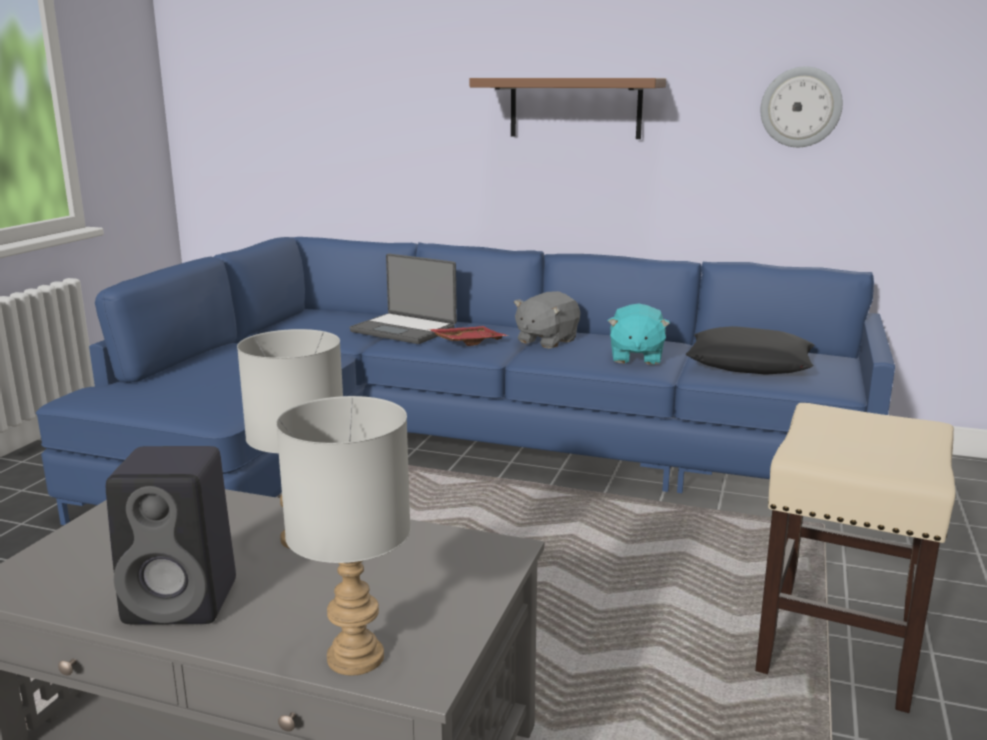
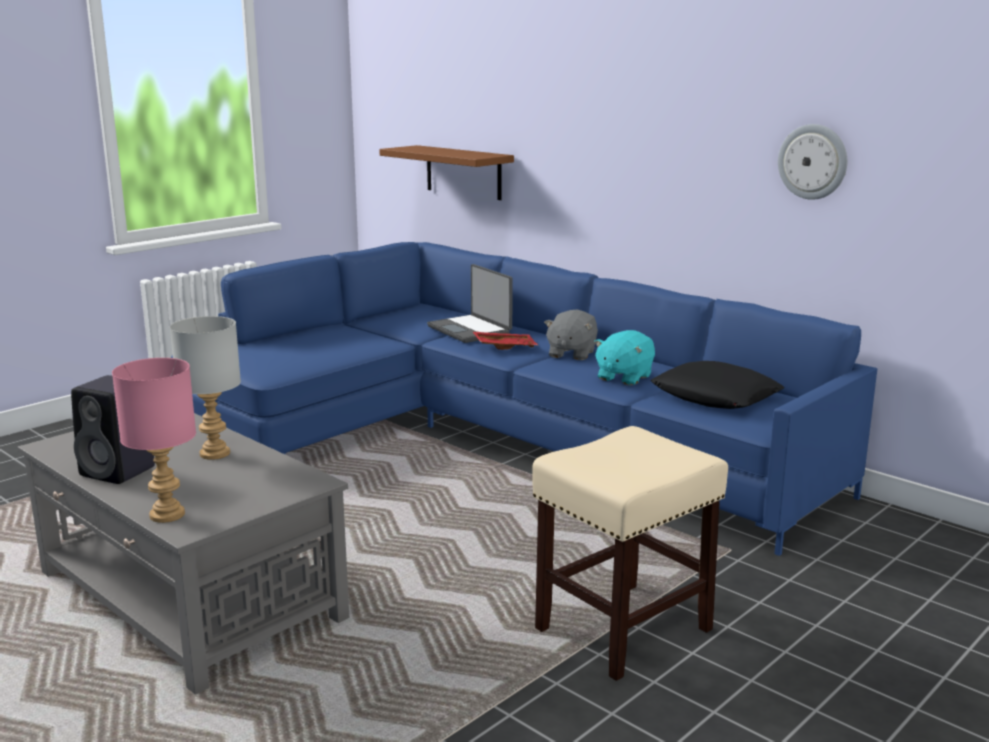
camera: 25 degrees right, 0 degrees up
(357, 656) = (168, 514): grey table lamp -> pink table lamp
(546, 341) = (571, 354): grey plush toy -> grey plush toy turned 45 degrees counterclockwise
(575, 108) = (632, 149): brown shelf -> brown shelf (463, 172)

